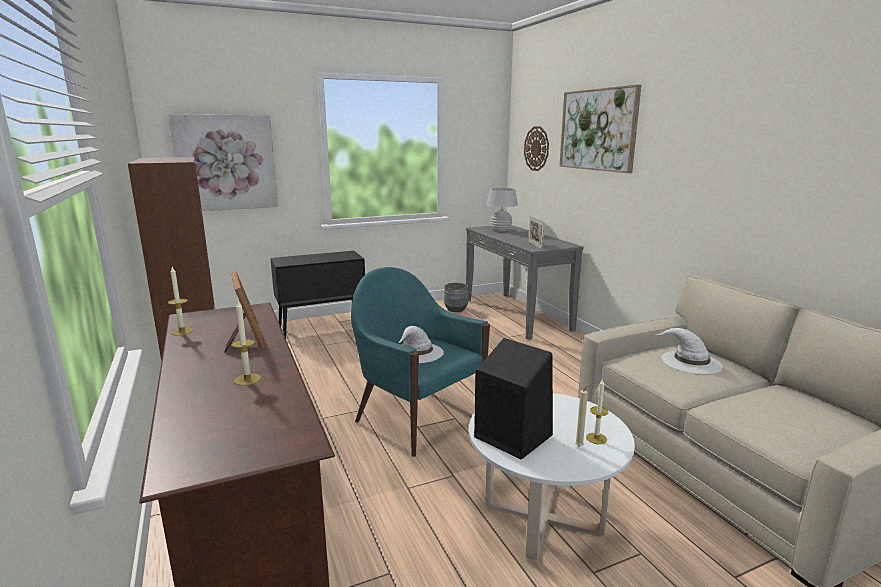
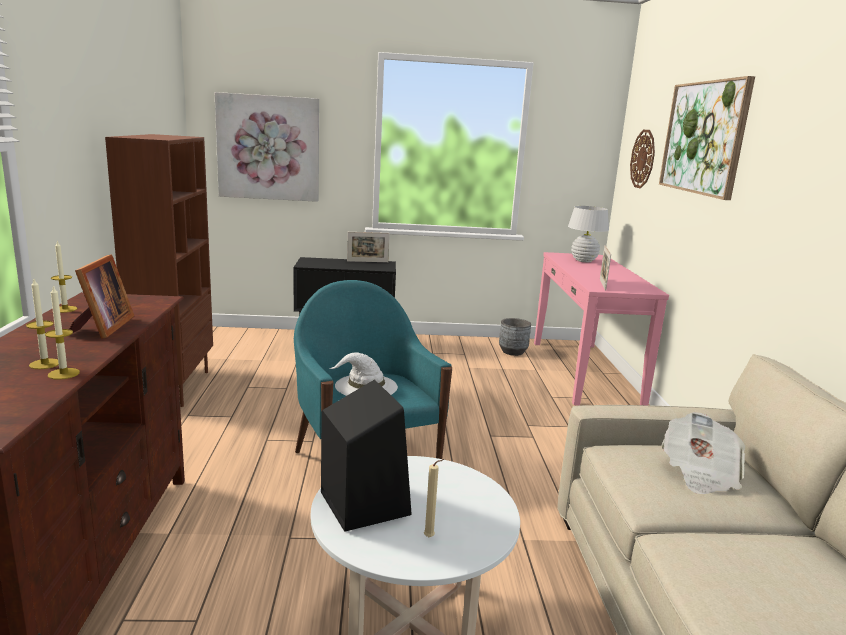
camera: 20 degrees right, 0 degrees up
(332, 253) = (367, 261): none -> picture frame
(516, 314) = (585, 372): grey console table -> pink console table
(596, 438) = (461, 534): candle -> candle (63, 374)
(690, 362) = (699, 473): white hat -> newspaper

